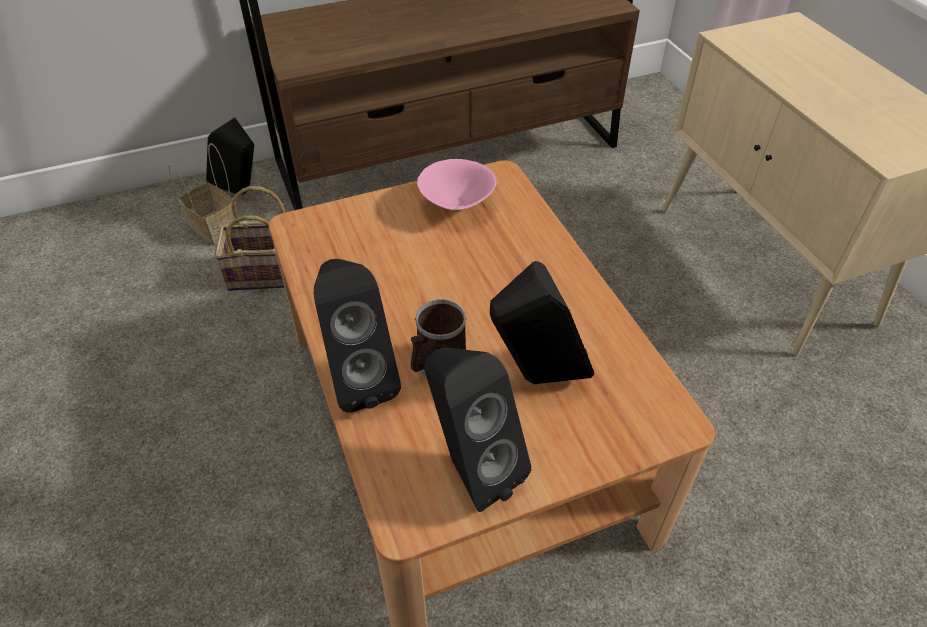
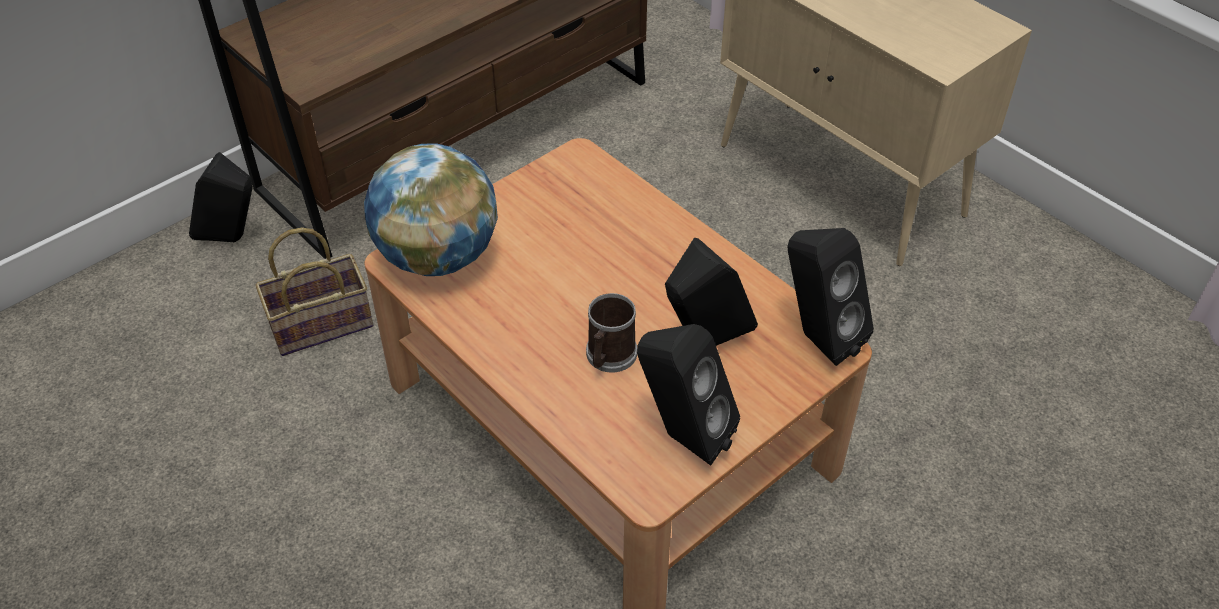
camera: 20 degrees left, 0 degrees up
(216, 227) = (225, 287): basket -> none
(333, 231) = (438, 256): none -> globe
(359, 378) = (543, 389): black speaker -> black speaker (817, 338)
(456, 206) = (550, 200): pink bowl -> none

